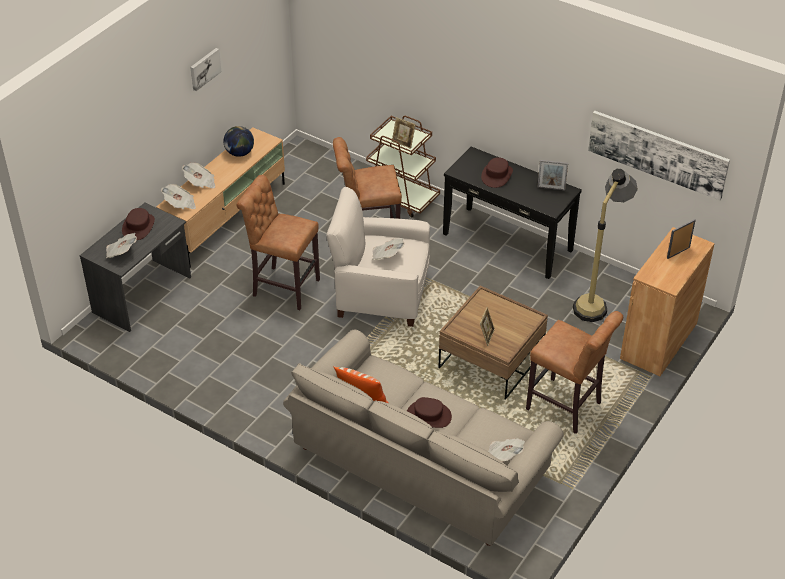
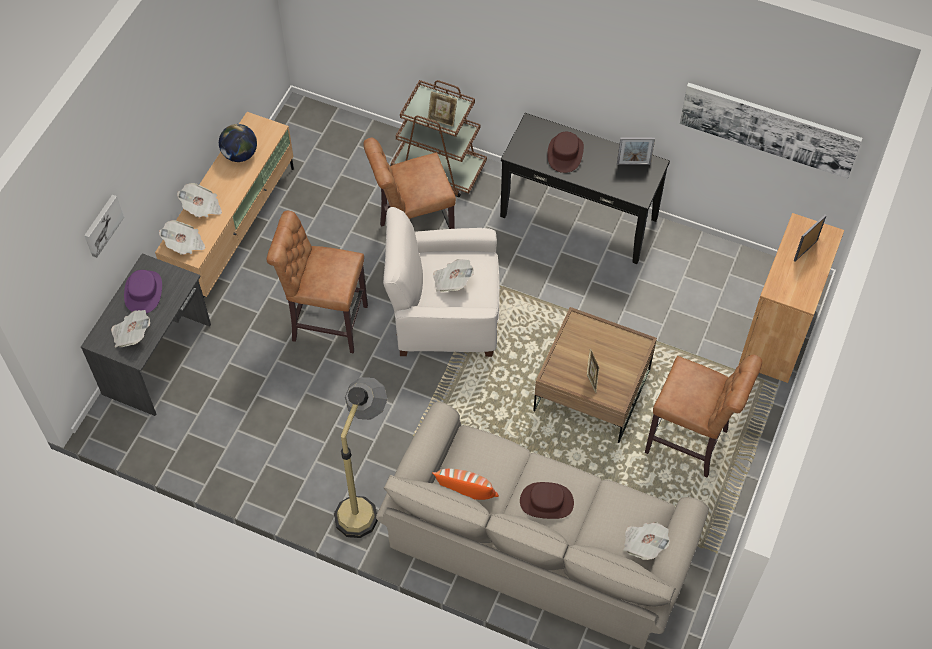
camera: 10 degrees left, 15 degrees up
(138, 227) = (144, 292): brown hat -> purple hat
(204, 68) = (188, 76): picture -> picture (102, 225)
(597, 300) = (697, 286): floor lamp -> floor lamp (364, 500)

